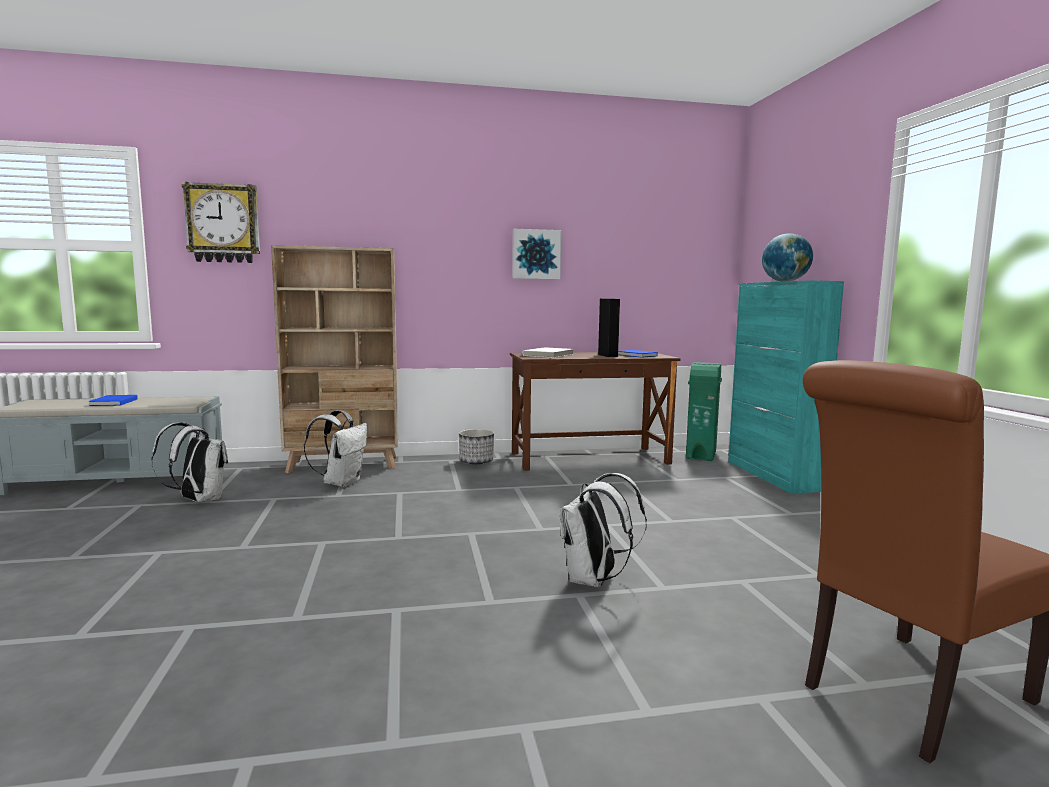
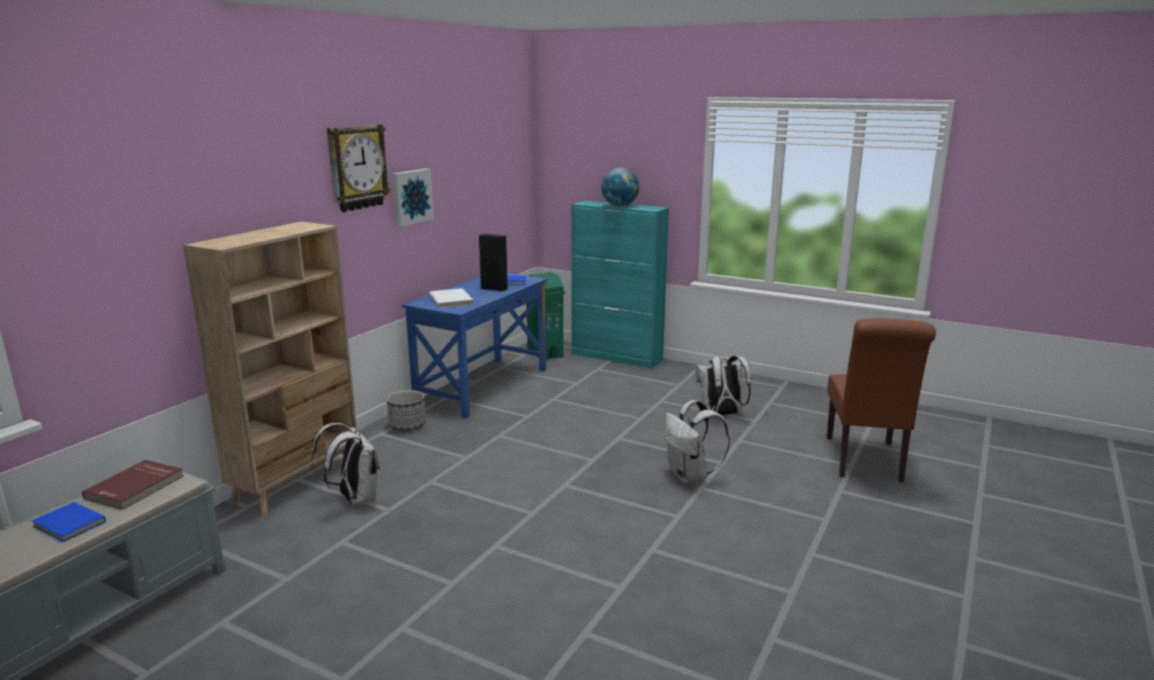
camera: 50 degrees left, 10 degrees up
(174, 400) = (136, 487): none -> red book
(198, 500) = (270, 583): white backpack -> white backpack (721, 414)
(223, 223) = (99, 224): wall clock -> wall clock (356, 167)
(589, 458) = (482, 386): brown desk -> blue desk

